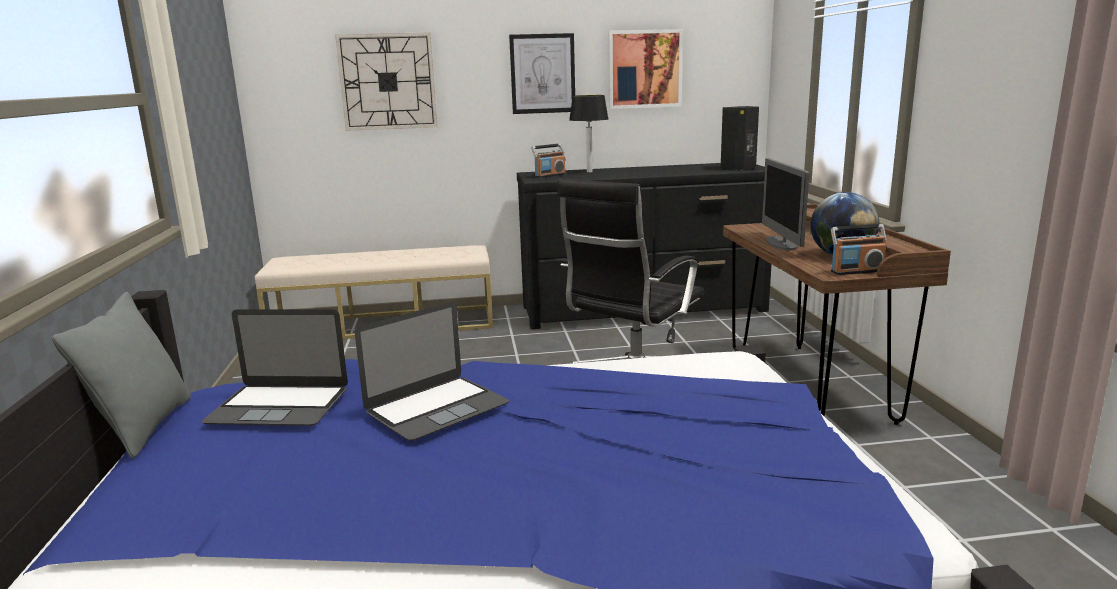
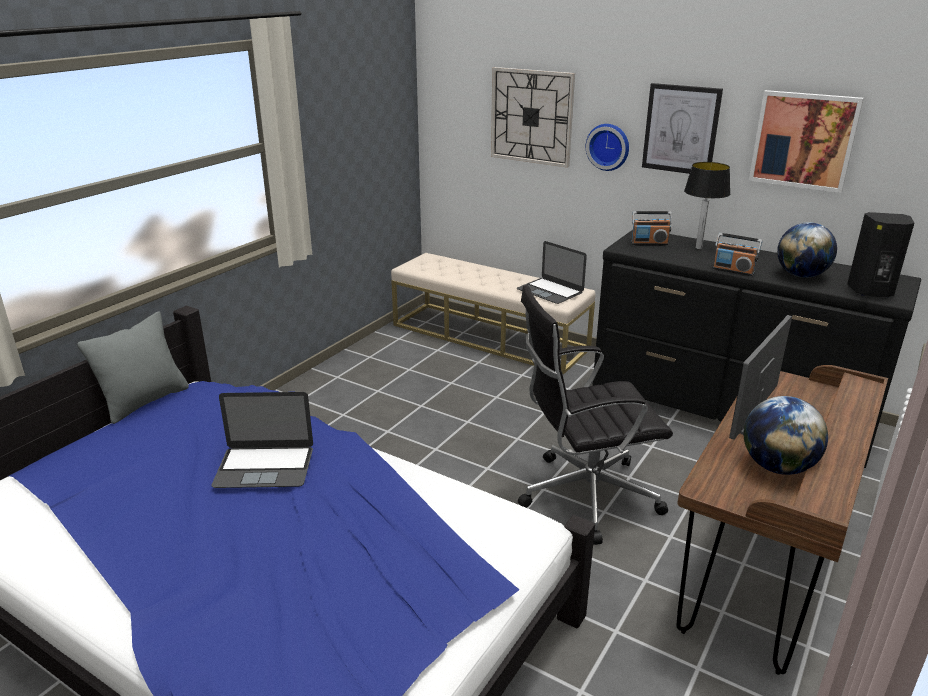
camera: 40 degrees right, 10 degrees up
(279, 405) = (206, 419): laptop -> laptop (550, 291)
(476, 100) = (608, 146): none -> wall clock
(685, 170) = (801, 275): none -> globe
(856, 271) = (739, 497): radio -> radio (733, 271)

